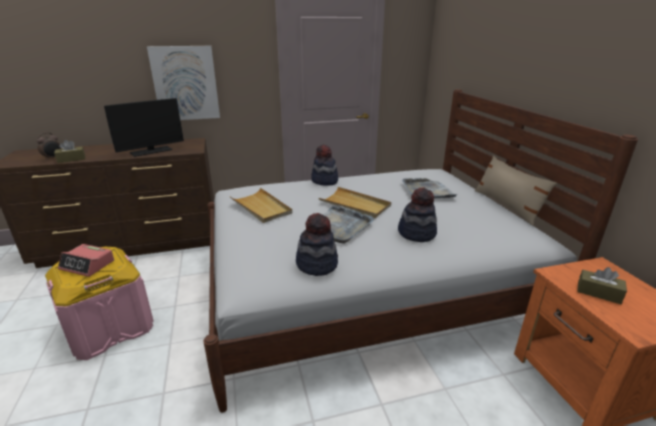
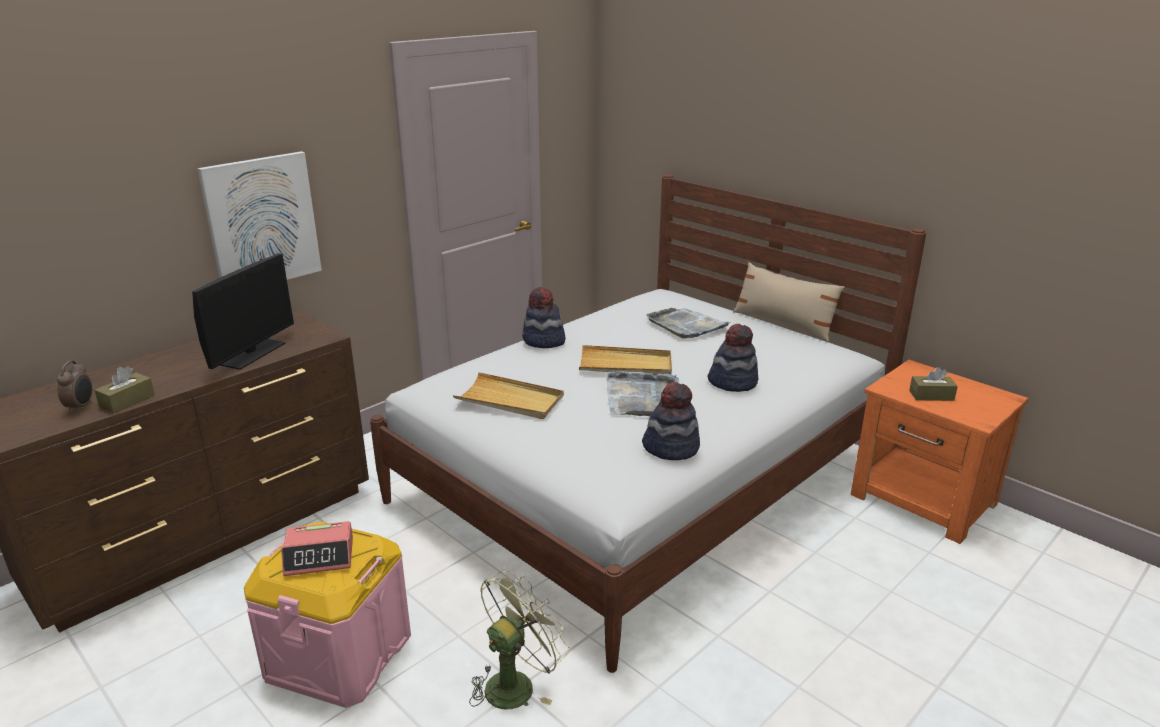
camera: 30 degrees left, 0 degrees up
(165, 389) = (516, 683): none -> green fan

